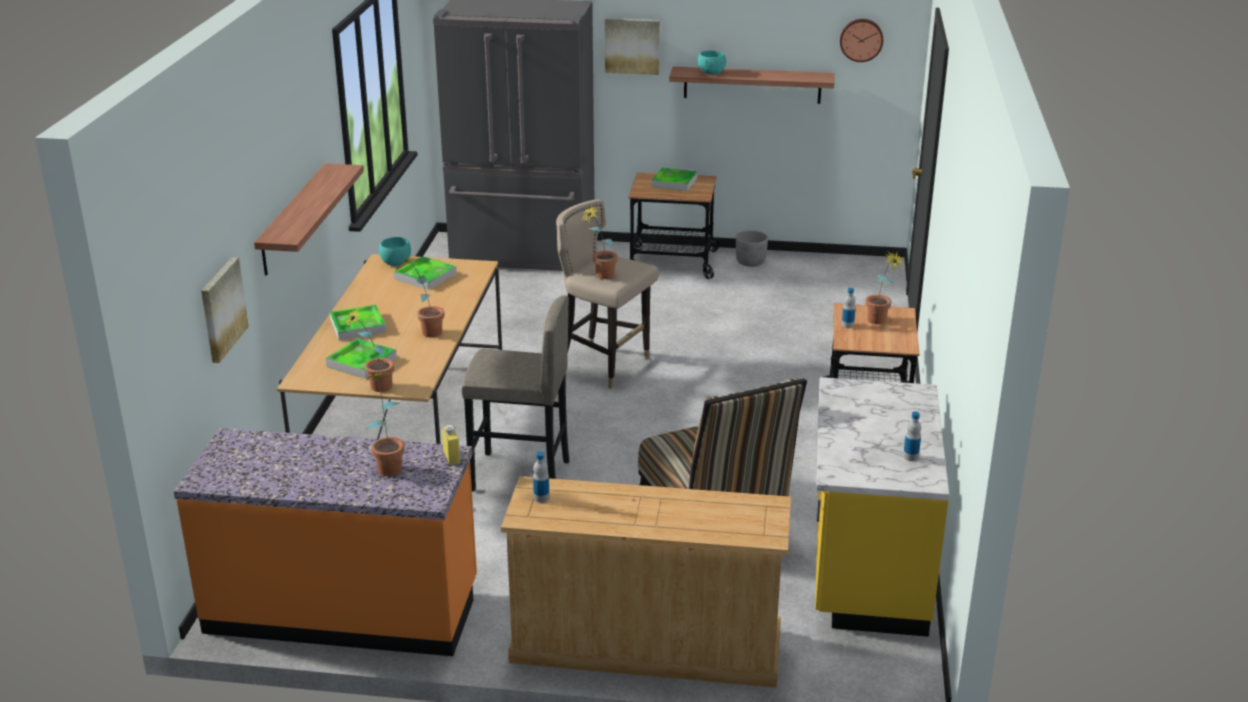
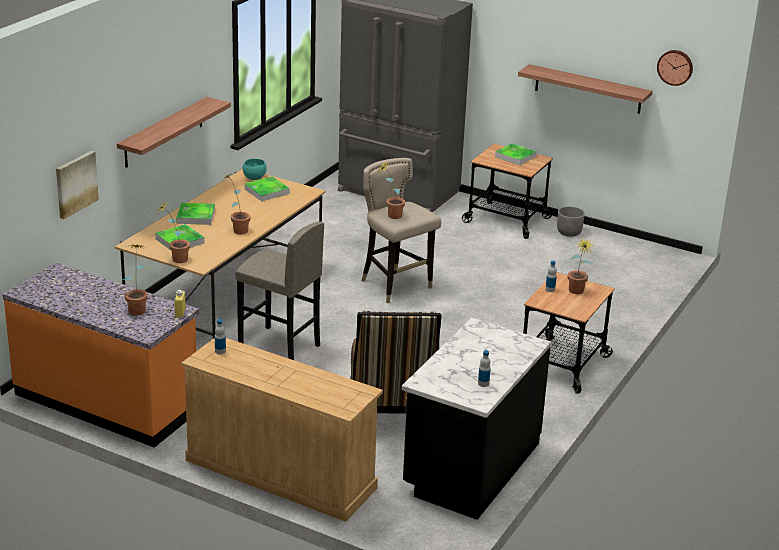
camera: 20 degrees right, 0 degrees up
(632, 46) = (500, 42): picture -> none
(711, 73) = (553, 74): turquoise bowl -> none
(866, 569) = (470, 466): yellow counter -> black counter

